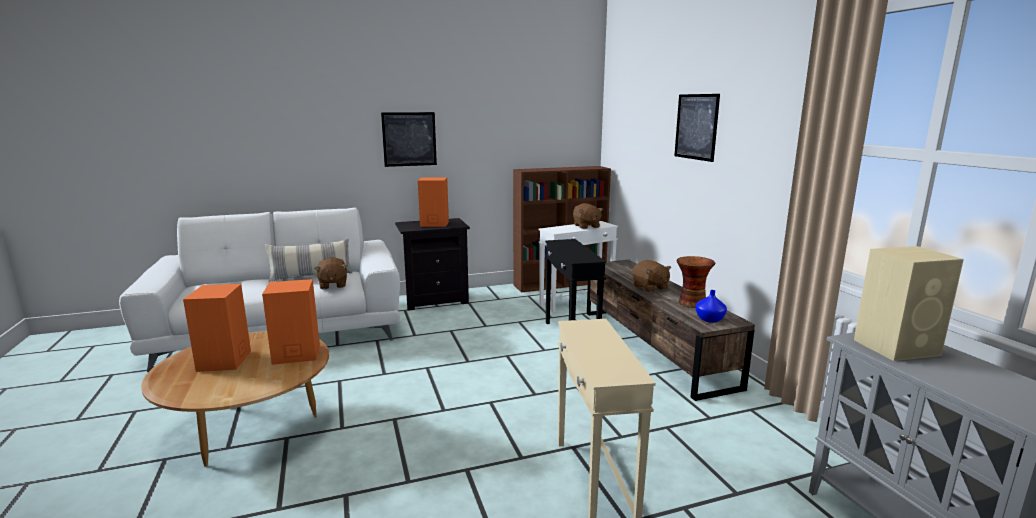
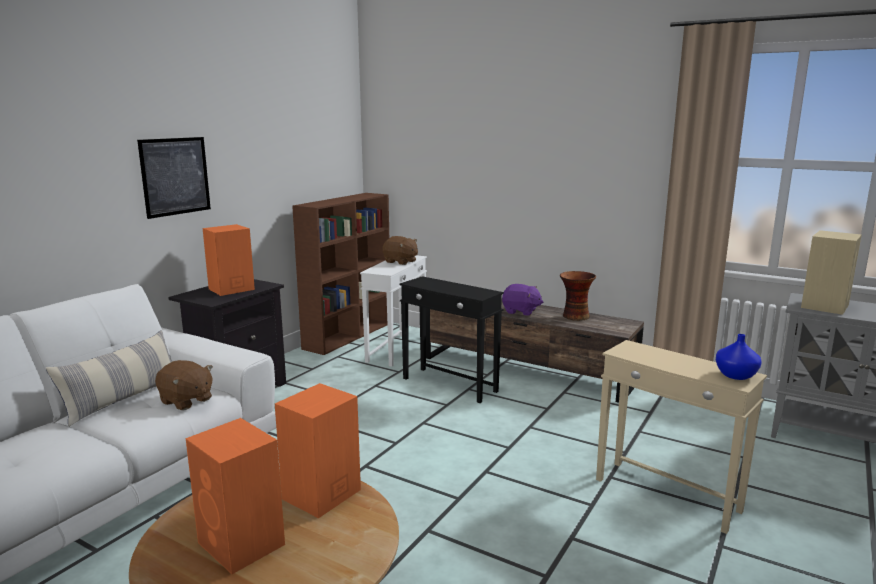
camera: 40 degrees left, 0 degrees up
(650, 287) = (521, 311): brown plush toy -> purple plush toy
(696, 127) = (525, 145): picture -> none
(709, 319) = (612, 326): blue vase -> blue vase (735, 375)

